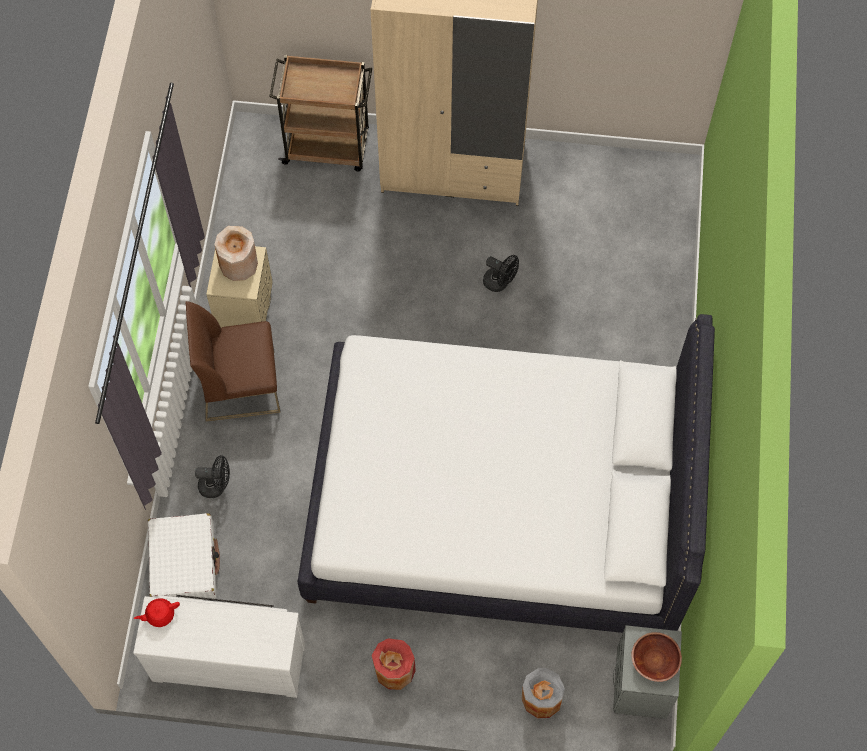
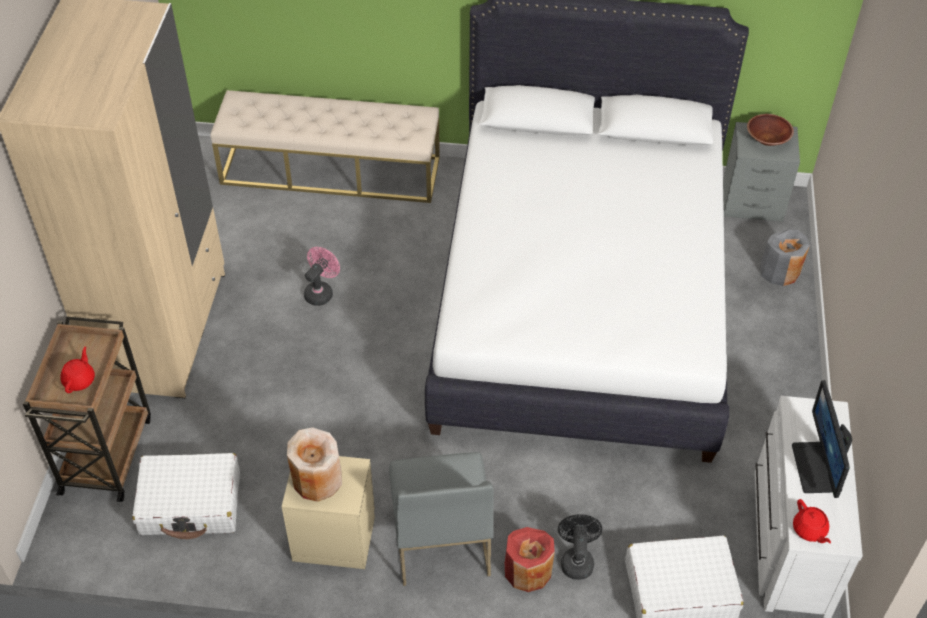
camera: 90 degrees left, 15 degrees down
(219, 632) = (818, 468): none -> monitor
(241, 384) = (440, 538): brown chair -> grey chair
(280, 209) = (191, 503): none -> white suitcase
(311, 88) = (80, 380): none -> red teapot
(394, 670) = (773, 385): red vase -> red vase (528, 571)
(500, 283) = (321, 292): black fan -> pink fan
(658, 280) = (331, 170): none -> beige bench

